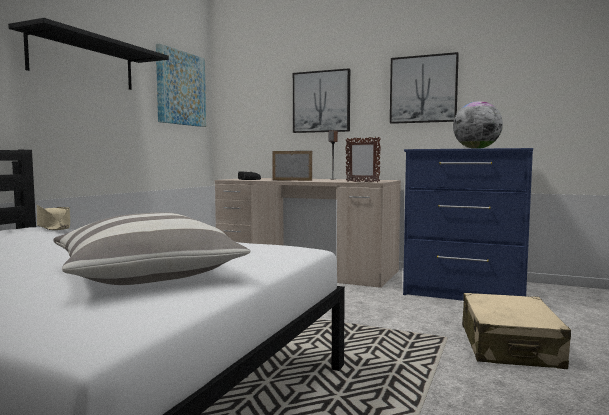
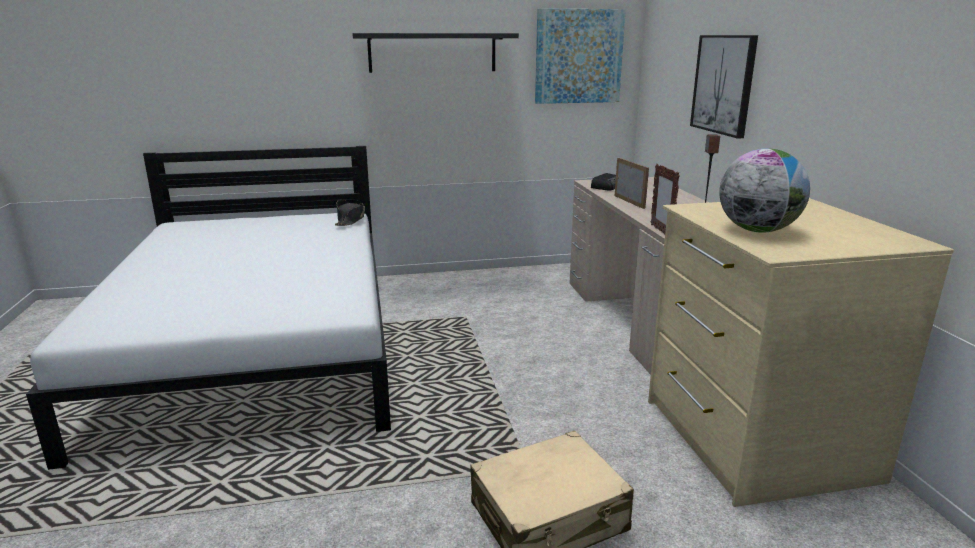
camera: 55 degrees right, 15 degrees up
(54, 227) = (350, 220): beige hat -> black hat
(147, 275) = (215, 299): pillow -> none
(423, 89) = (834, 85): picture -> none
(465, 289) = (753, 439): blue dresser -> beige dresser

